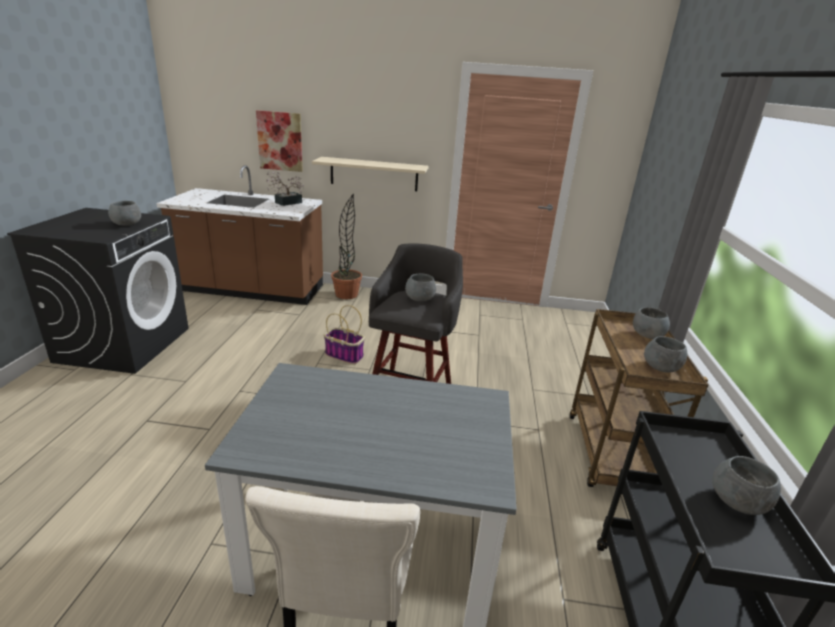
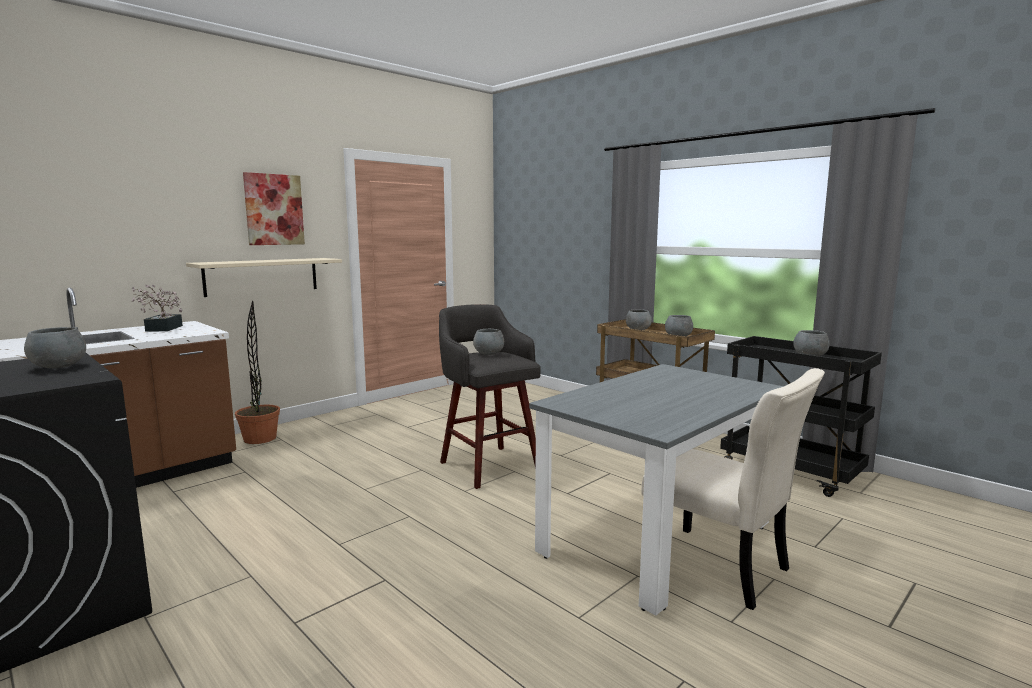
camera: 50 degrees left, 15 degrees down
(280, 141) = (116, 248): picture -> picture (274, 209)
(345, 355) = (376, 473): basket -> none

